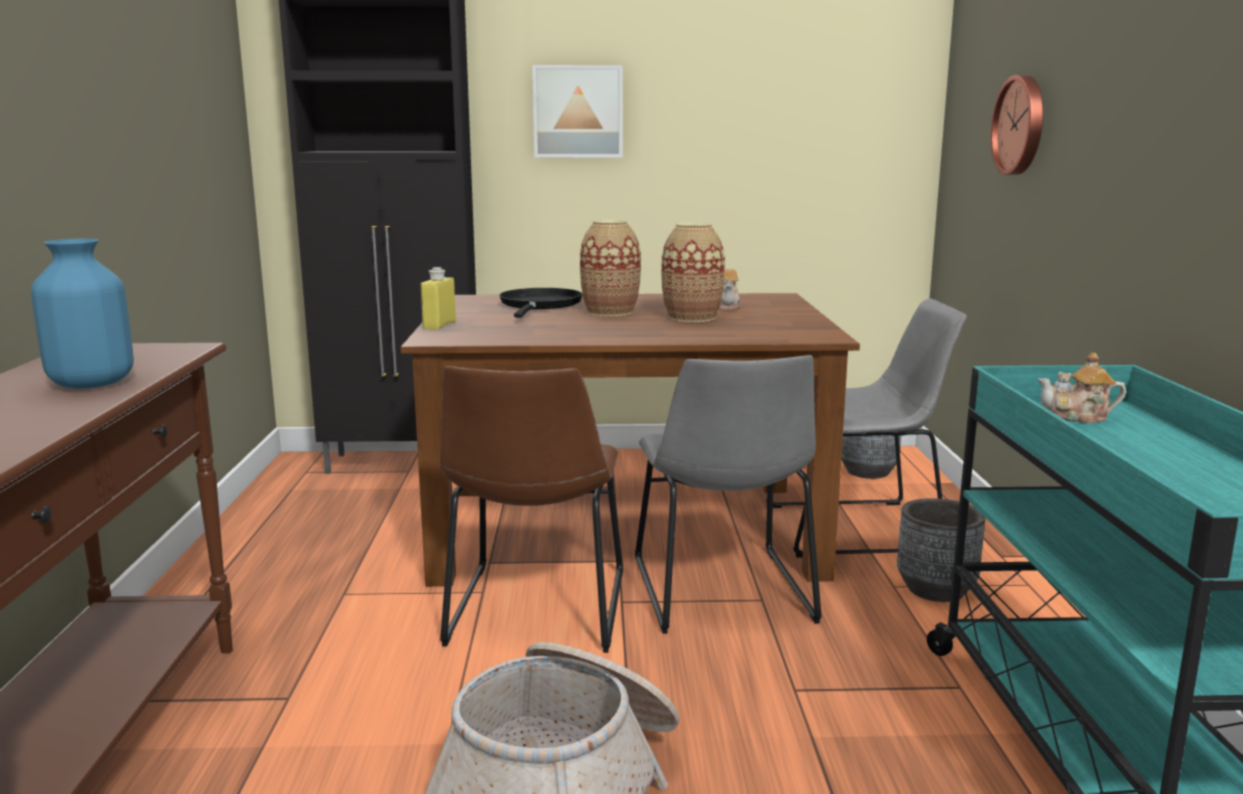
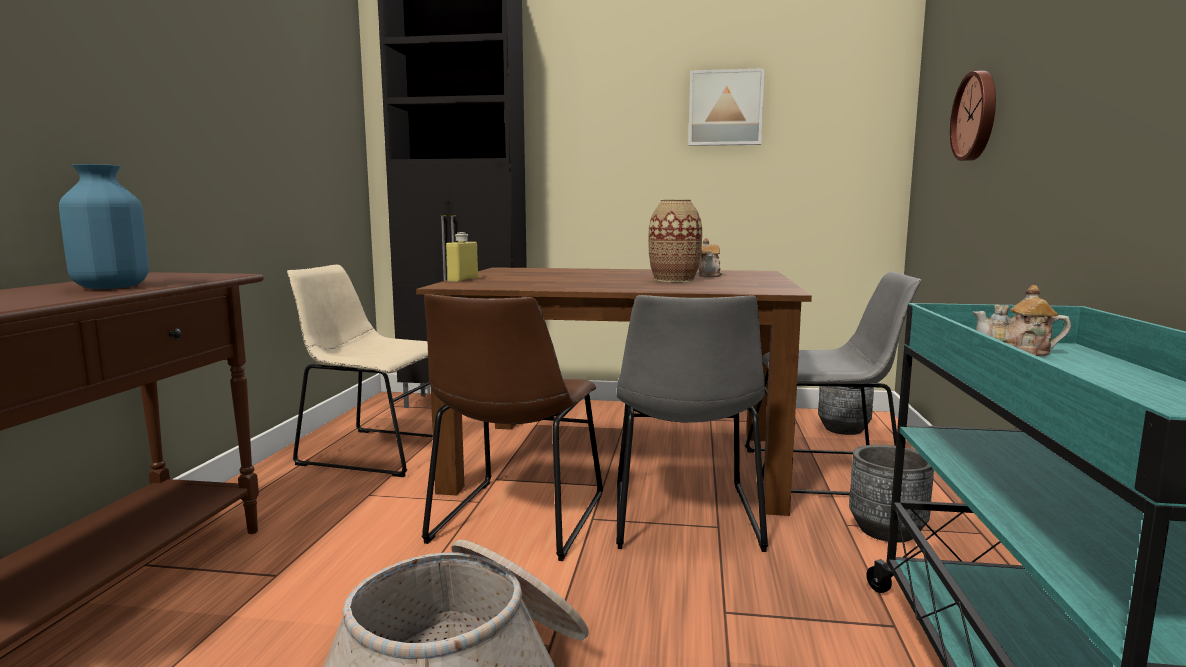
camera: 10 degrees right, 5 degrees down
(317, 536) = (373, 451): none -> beige chair
(540, 305) = (556, 272): black frying pan -> none
(578, 112) = (608, 131): picture -> picture (725, 108)
(610, 312) = (608, 276): vase -> none

